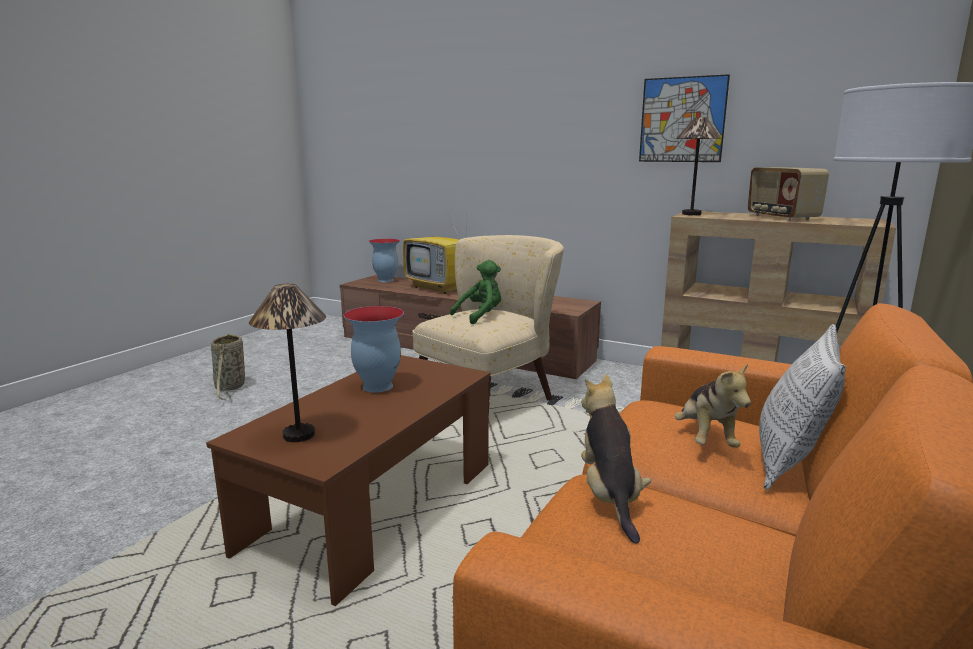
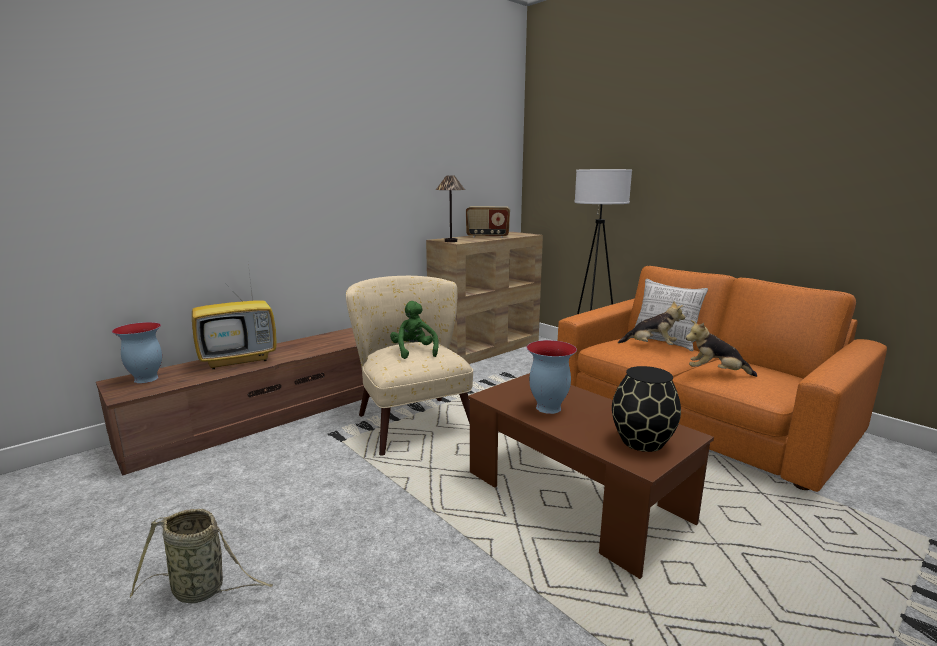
camera: 70 degrees left, 0 degrees up
(298, 435) = (642, 442): table lamp -> black vase
(682, 120) = (416, 175): picture -> none

